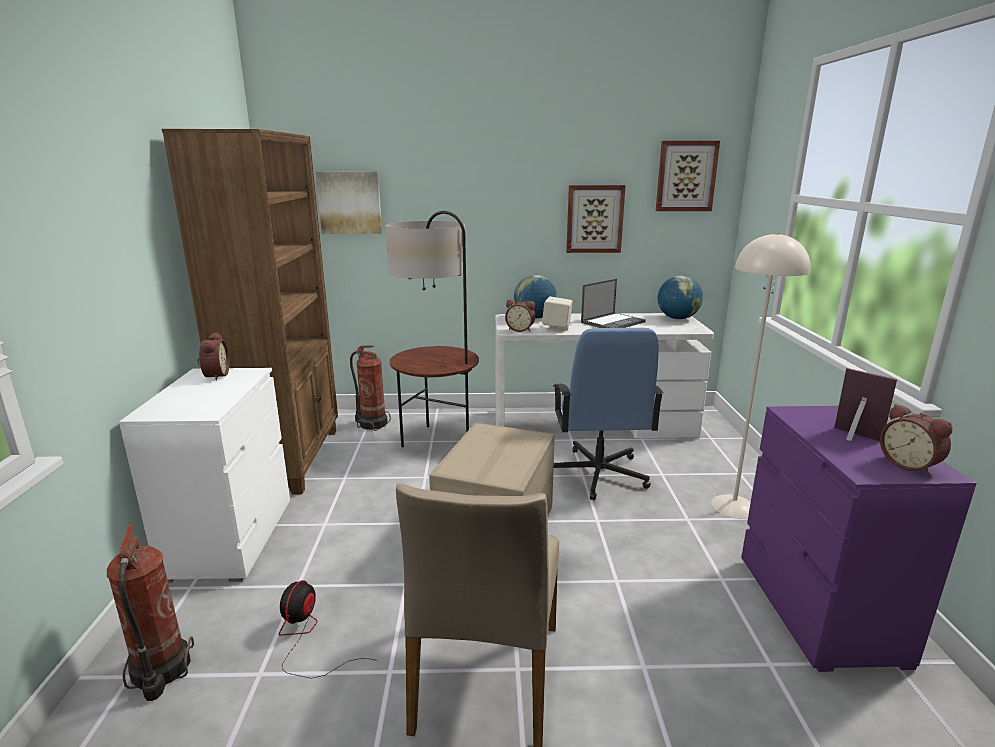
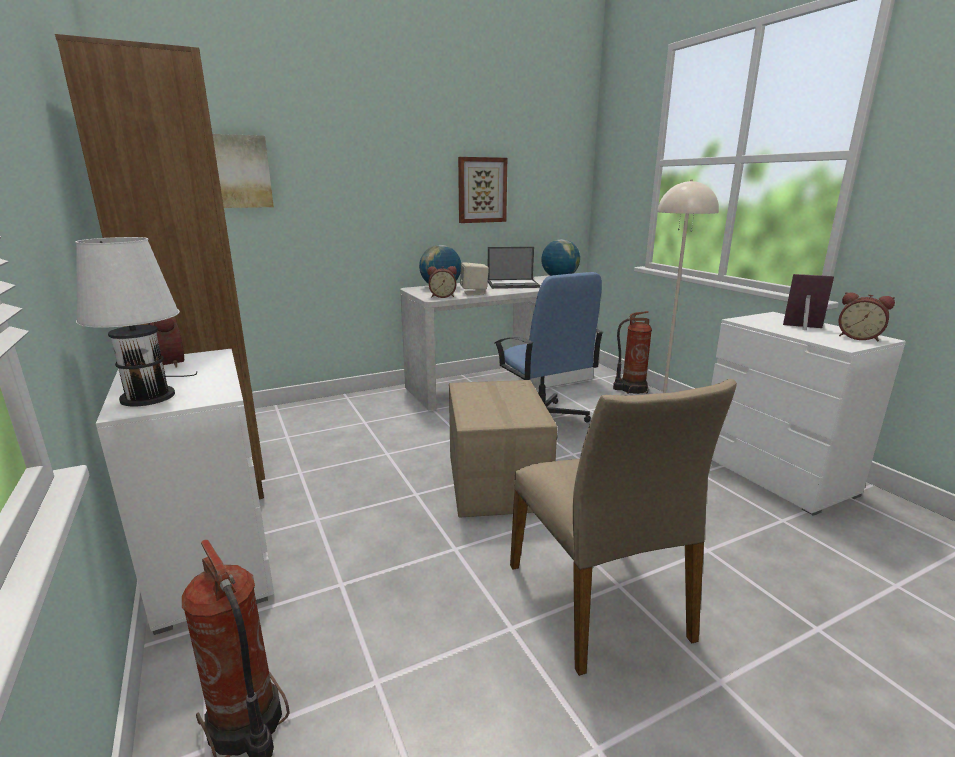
camera: 25 degrees left, 0 degrees up
(171, 403) = (149, 395): none -> white table lamp
(307, 638) = (398, 628): fan -> none
(372, 424) = (286, 418): fire extinguisher -> fire extinguisher (631, 389)
(437, 441) = (370, 421): floor lamp -> none
(613, 322) = (513, 284): laptop -> laptop turned 60 degrees clockwise
(686, 176) = (552, 151): picture -> none
(819, 610) = (776, 476): purple dresser -> white dresser

